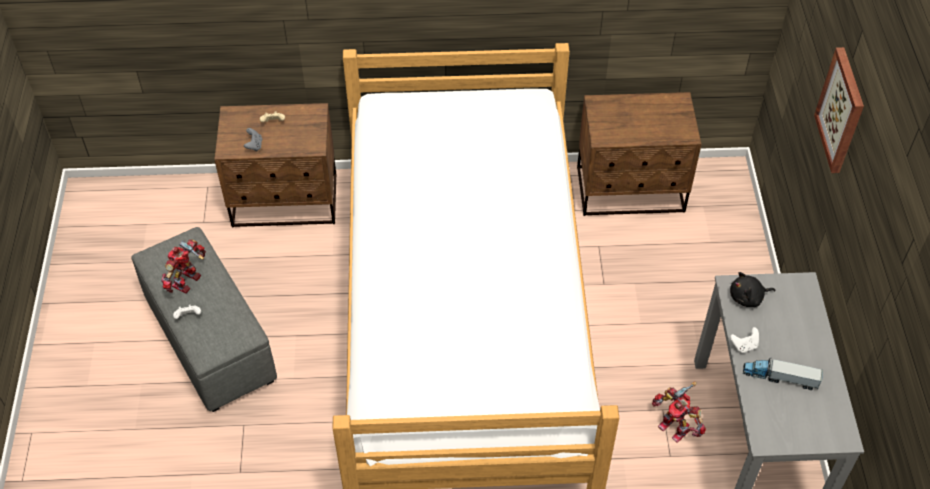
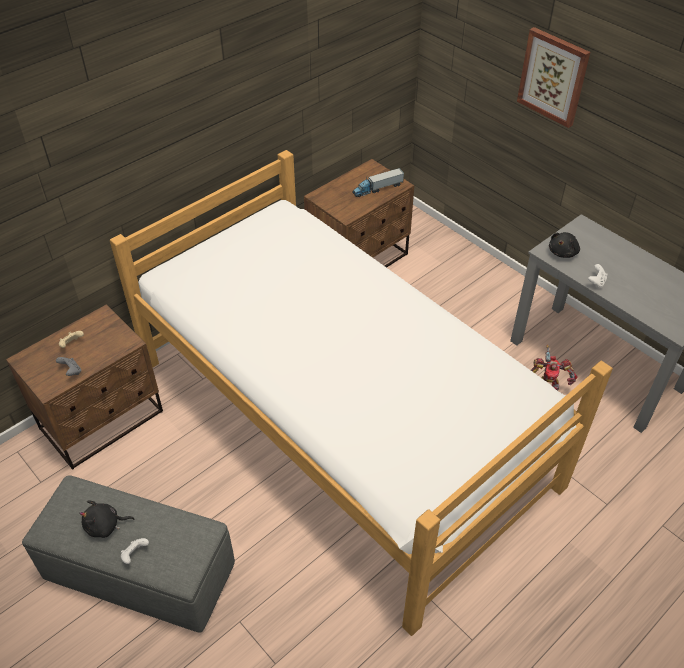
camera: 40 degrees left, 5 degrees down
(188, 282) = (105, 526): toy robot -> black plush toy
(780, 377) = (638, 288): toy truck -> toy truck (377, 188)

